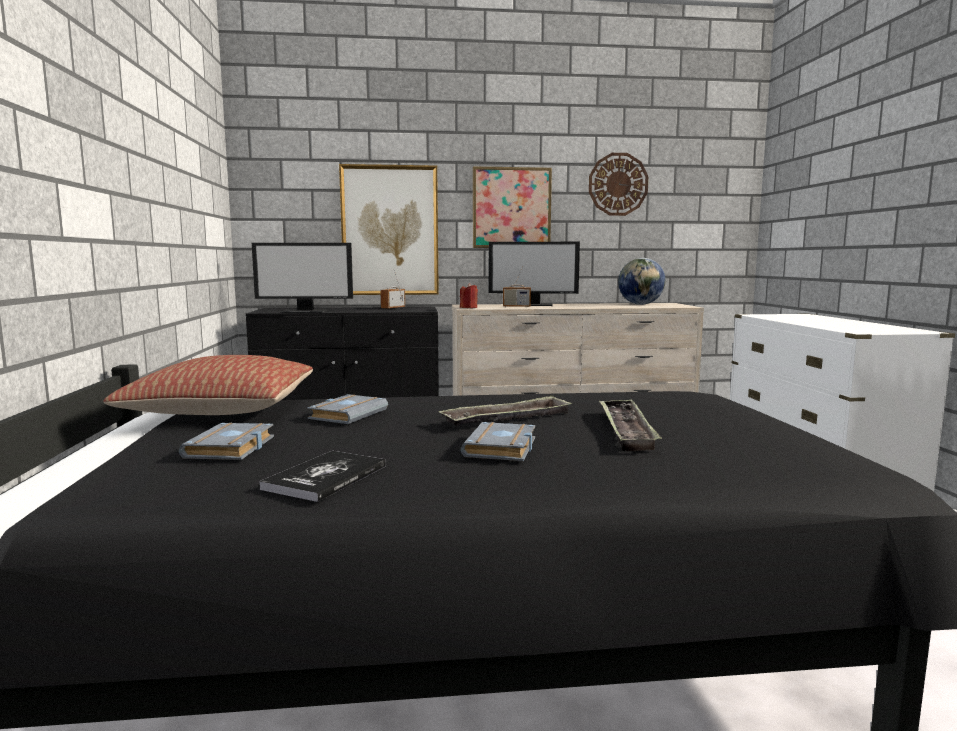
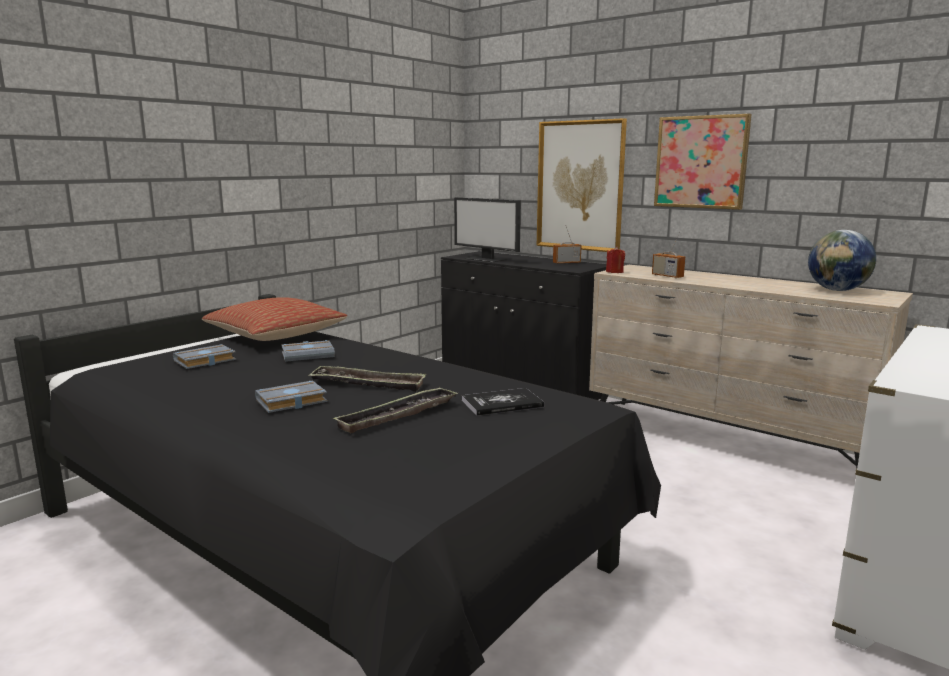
camera: 45 degrees right, 5 degrees up
(326, 477) = (182, 390): book -> book (502, 403)
(533, 305) = (701, 275): monitor -> none
(618, 184) = (842, 130): wall clock -> none

